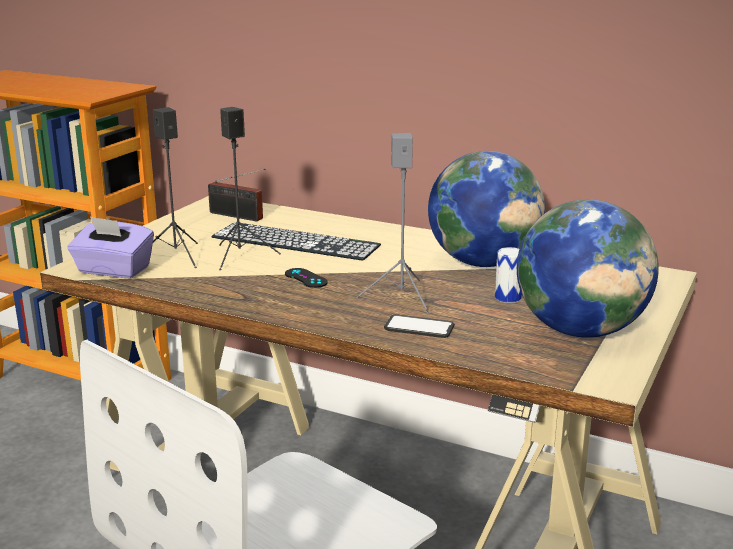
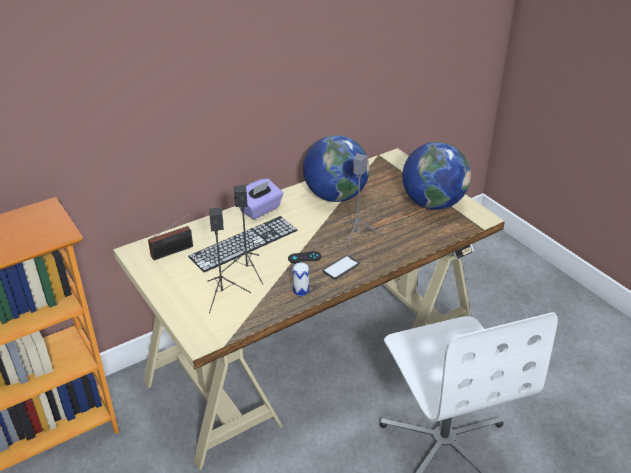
camera: 60 degrees left, 15 degrees up
(113, 270) = (223, 326): purple tissue box -> purple tissue box (260, 209)
(419, 327) = (396, 244): phone -> phone (341, 268)
(508, 297) = (383, 206): can -> can (301, 290)

